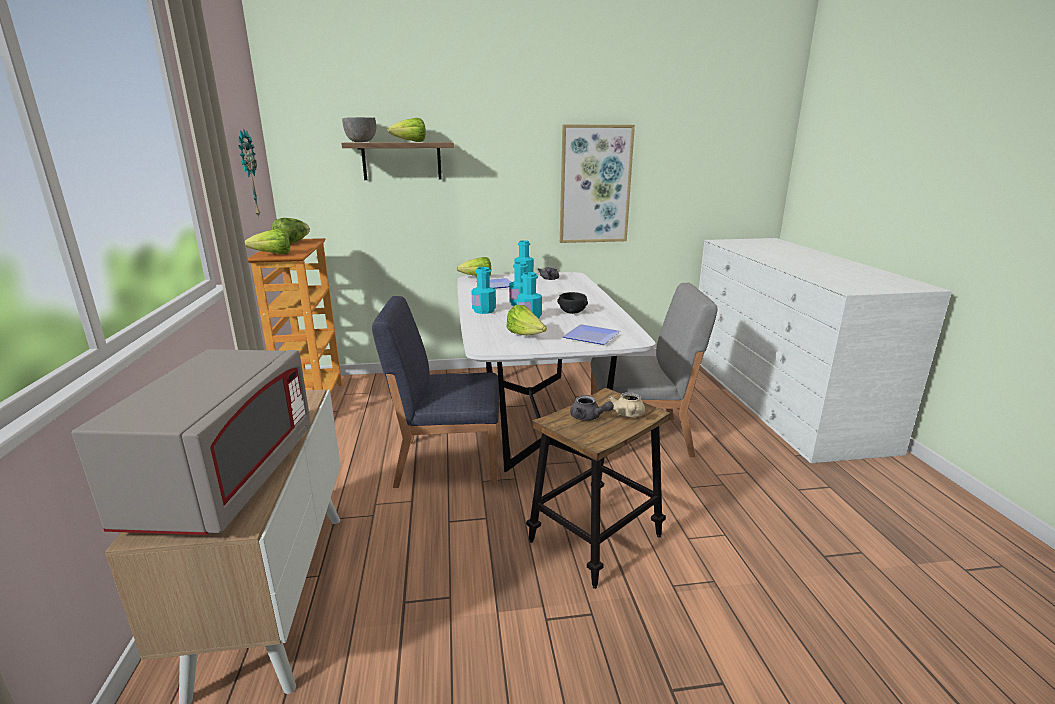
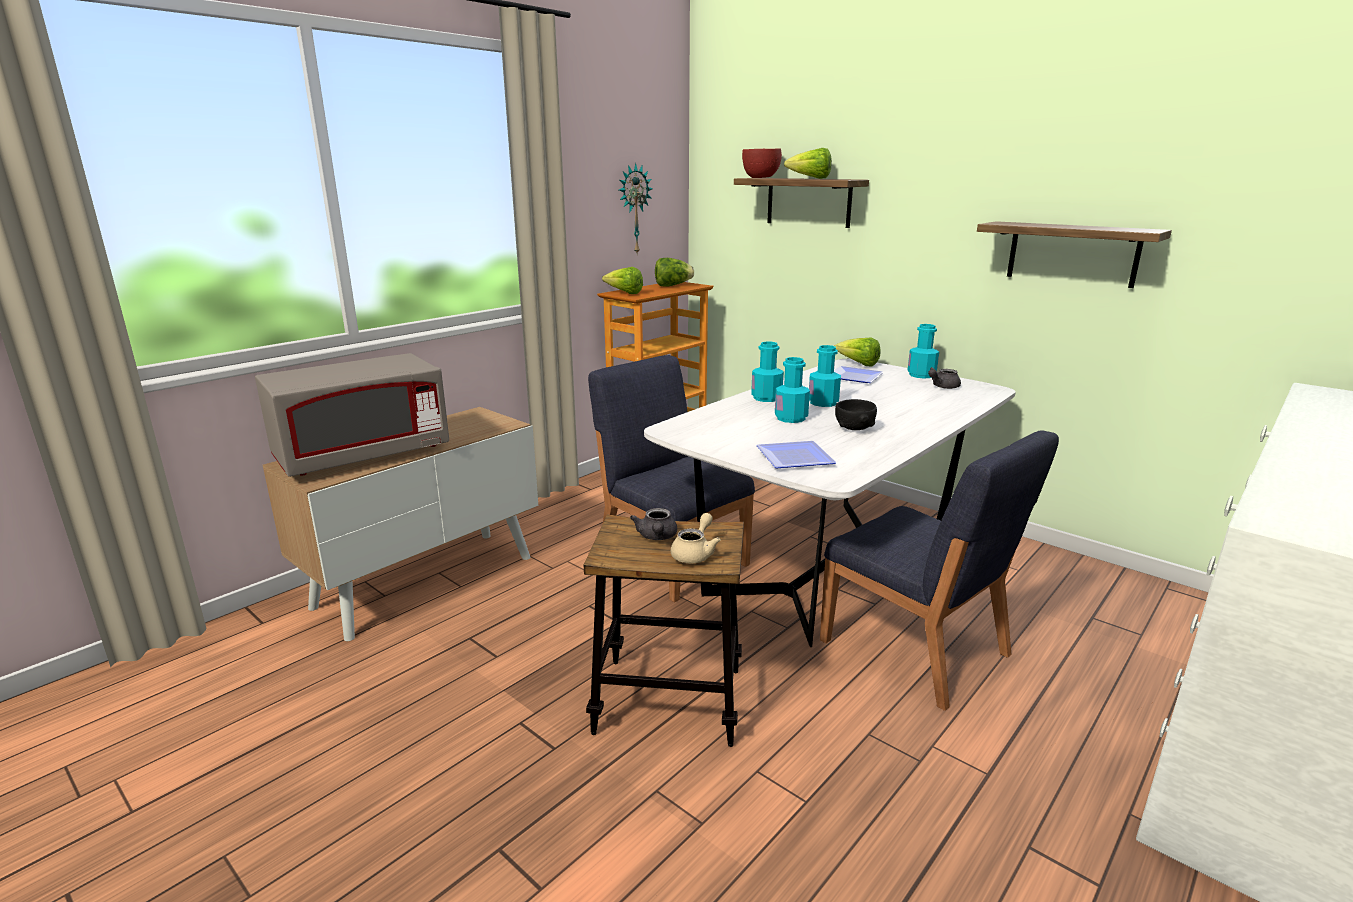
camera: 50 degrees right, 0 degrees up
(361, 142) = (761, 178): grey bowl -> red bowl
(525, 335) = (735, 433): lettuce -> none
(595, 185) = (1072, 253): picture -> shelf
(628, 414) = (695, 553): beige teapot -> beige teapot turned 150 degrees clockwise
(641, 437) = (915, 649): grey chair -> blue chair

